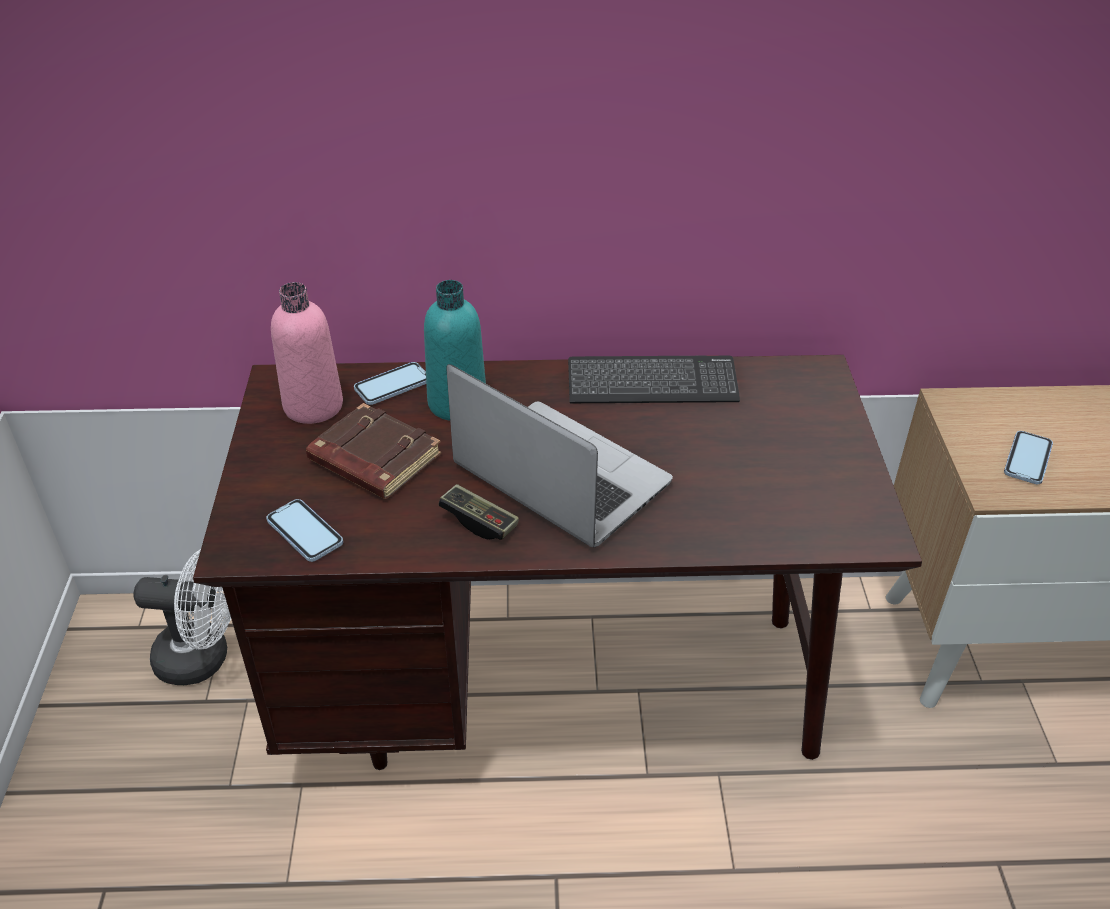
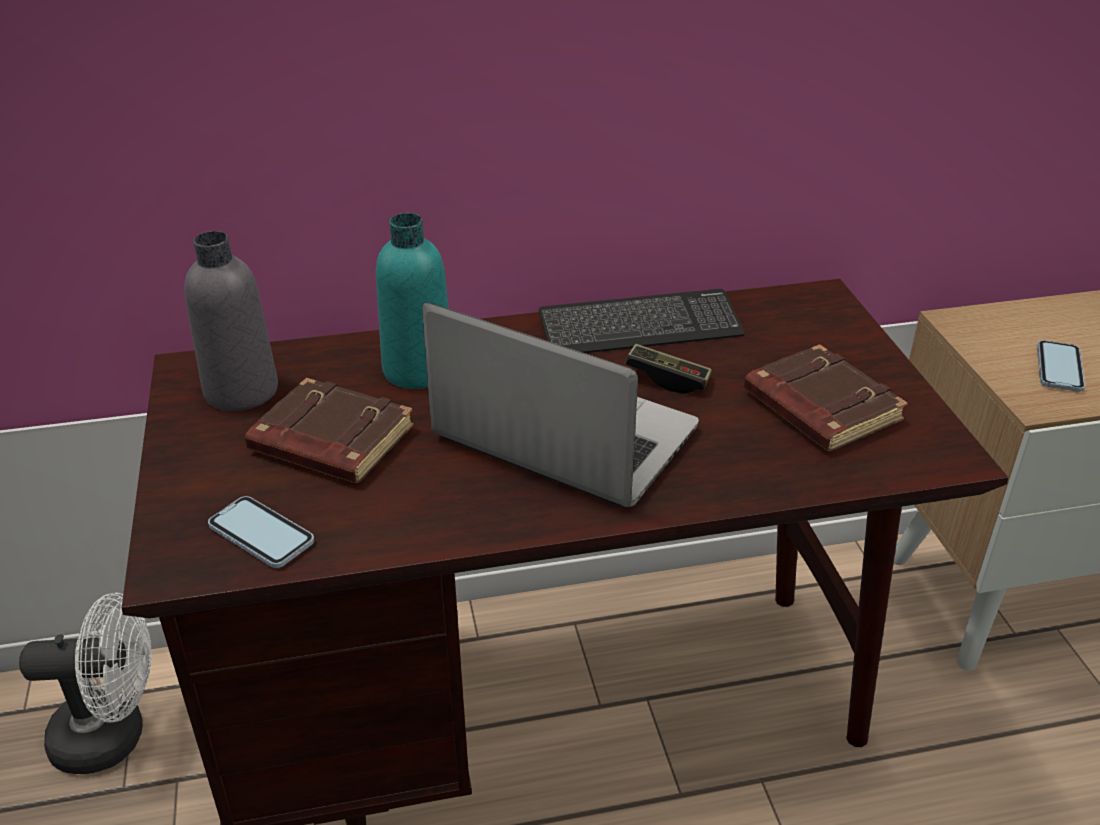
camera: 10 degrees left, 5 degrees down
(313, 406) = (241, 391): pink bottle -> grey bottle
(392, 385) = (335, 359): phone -> none
(479, 521) = (480, 496): game controller -> game controller (667, 379)
(781, 477) = (818, 407): none -> brown book

